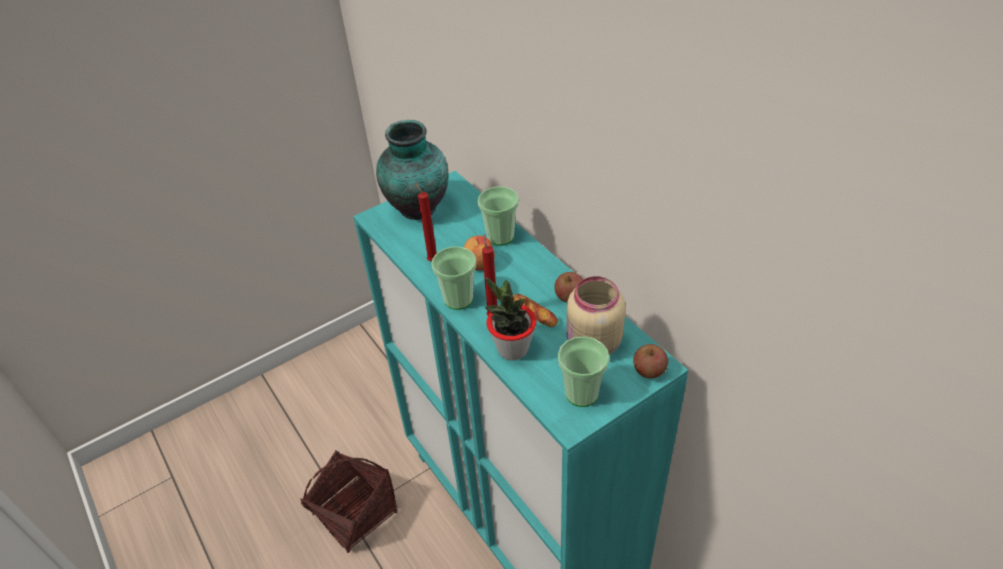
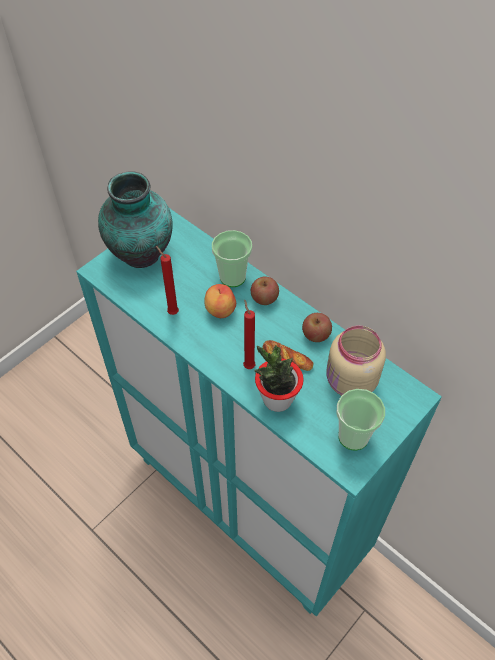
camera: 15 degrees left, 10 degrees up
(355, 513) = (96, 525): basket -> none
(458, 299) = (210, 352): cup -> none
(649, 370) = (408, 402): apple -> apple (264, 298)

